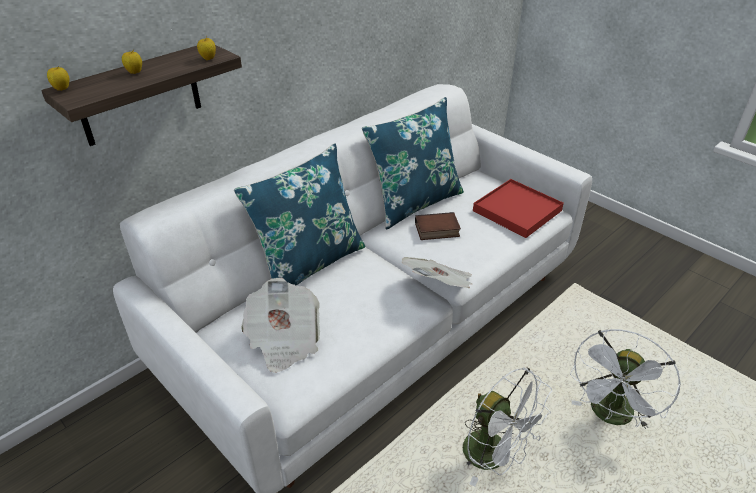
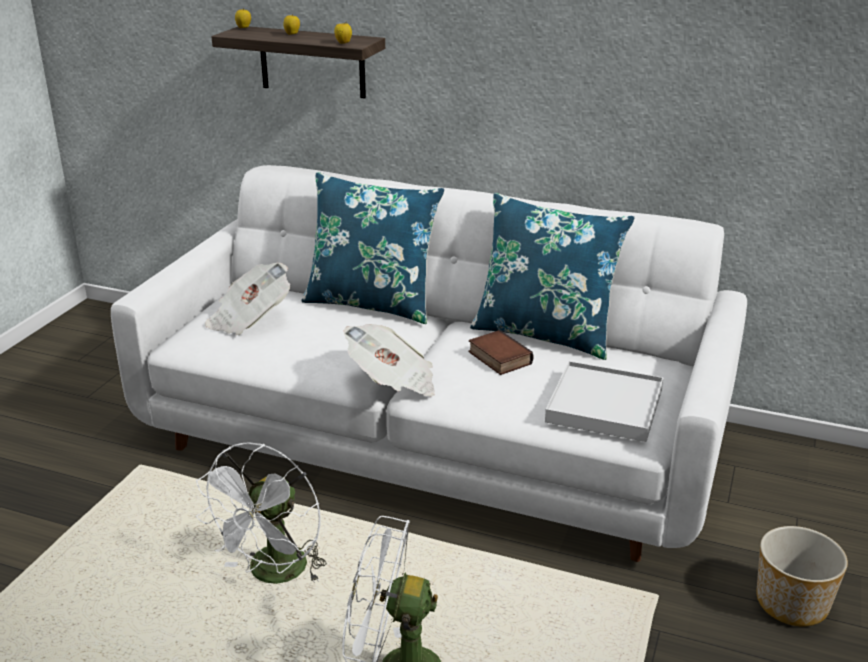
camera: 65 degrees right, 10 degrees down
(516, 211) = (604, 405): red tray -> white tray
(593, 243) = (790, 603): none -> planter

